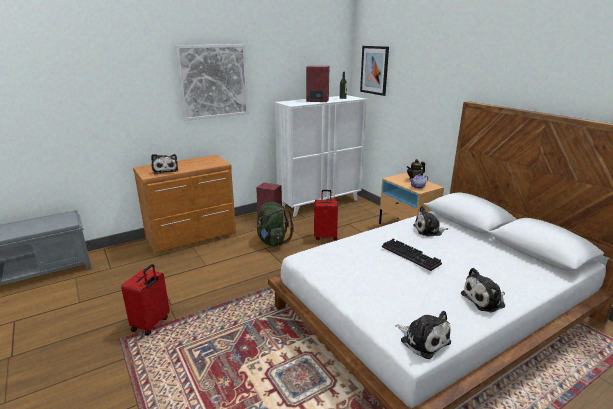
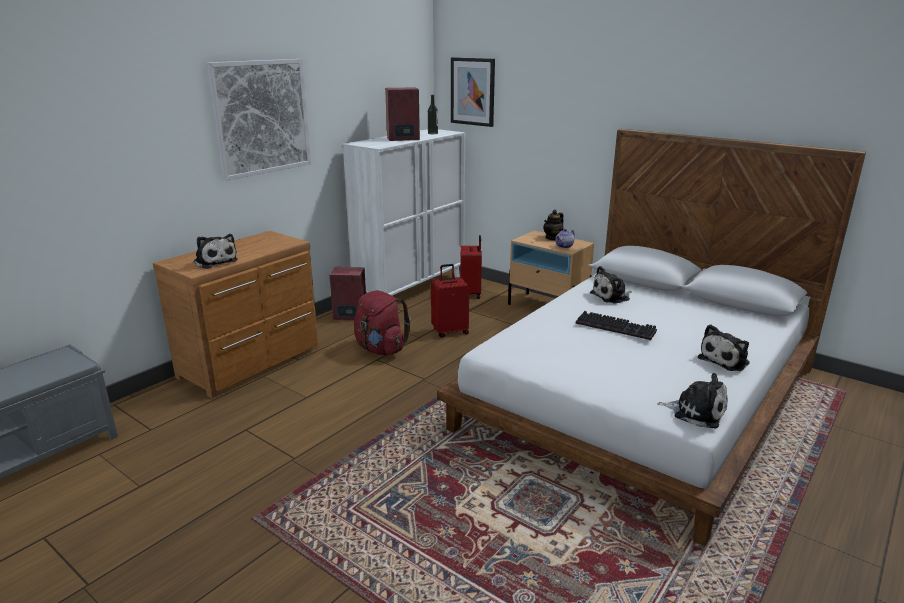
camera: 20 degrees left, 0 degrees up
(151, 324) = (286, 489): red suitcase -> red suitcase (471, 294)
(272, 241) = (380, 349): green backpack -> red backpack

